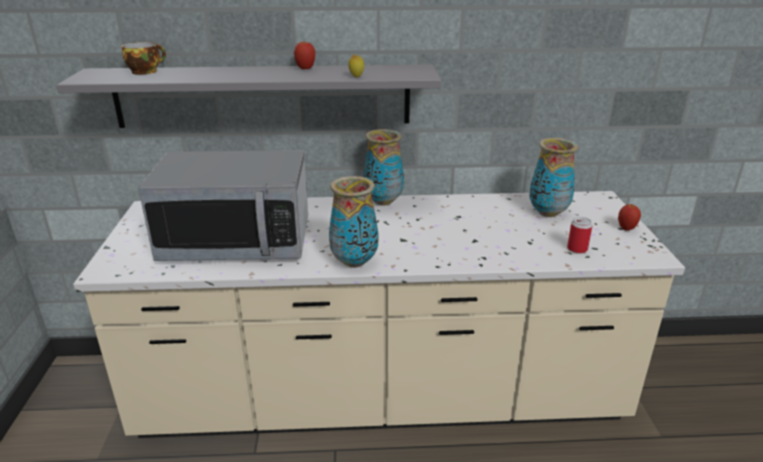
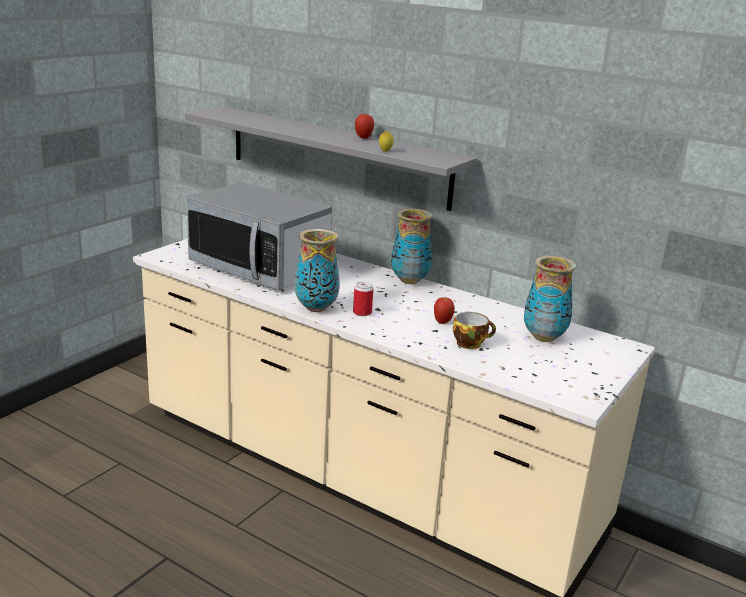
camera: 35 degrees right, 5 degrees down
(146, 71) = (253, 116): cup -> cup (470, 343)
(577, 249) = (515, 368): can -> can (362, 313)
(626, 228) = (599, 375): apple -> apple (442, 322)

